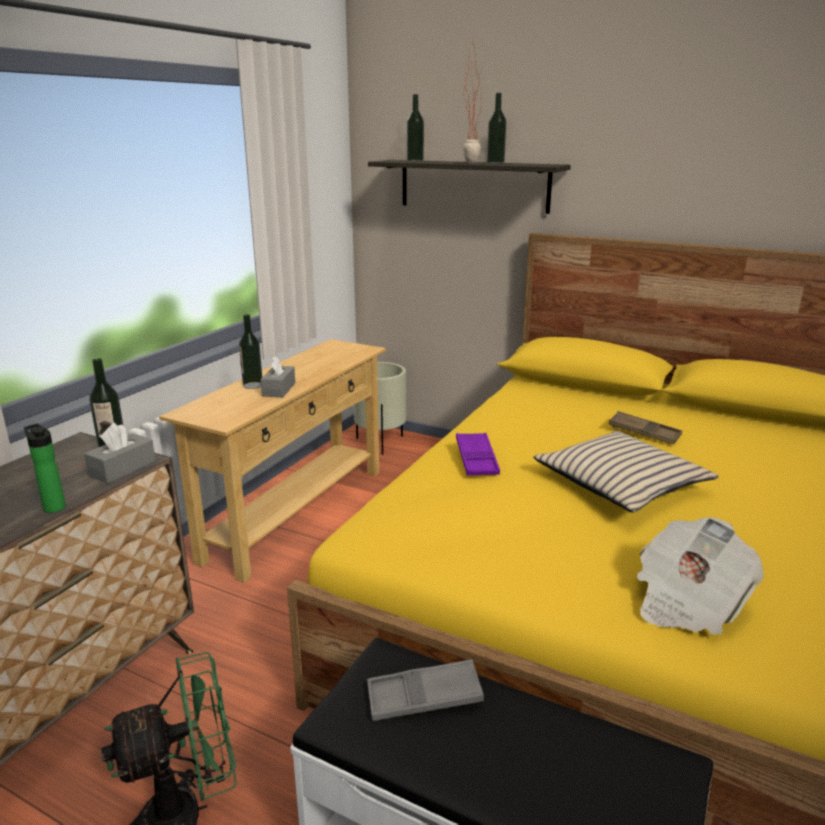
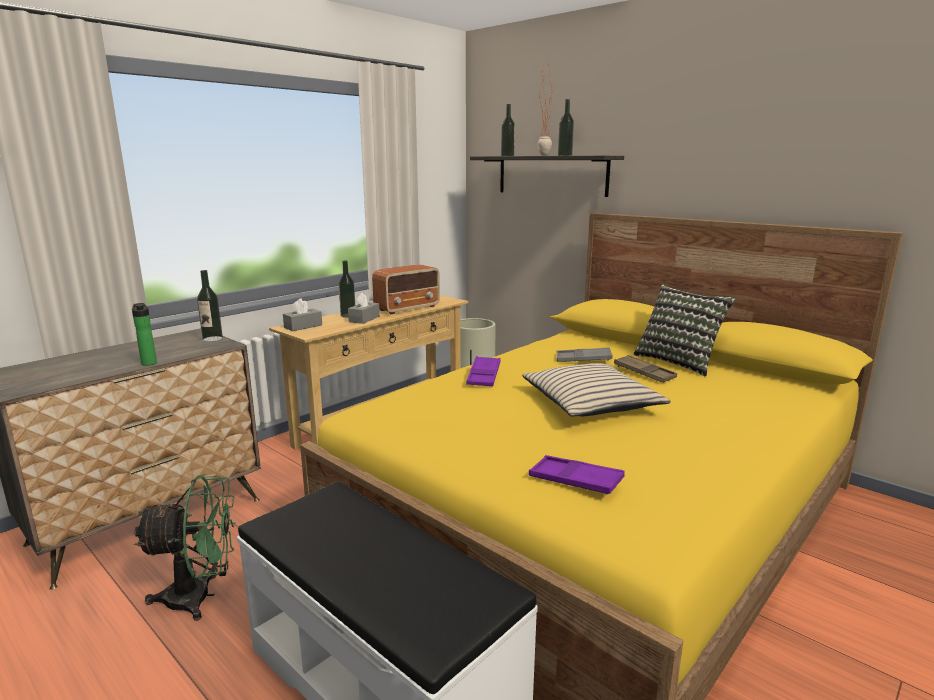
camera: 15 degrees right, 5 degrees down
(122, 468) = (209, 348): grey tissue box -> grey tissue box (303, 326)
(321, 366) = (408, 308): none -> radio
(424, 697) = (342, 519): grey tray -> grey tray (583, 359)
(666, 411) = (678, 361): none -> pillow
(687, 601) = (575, 480): newspaper -> purple tray

